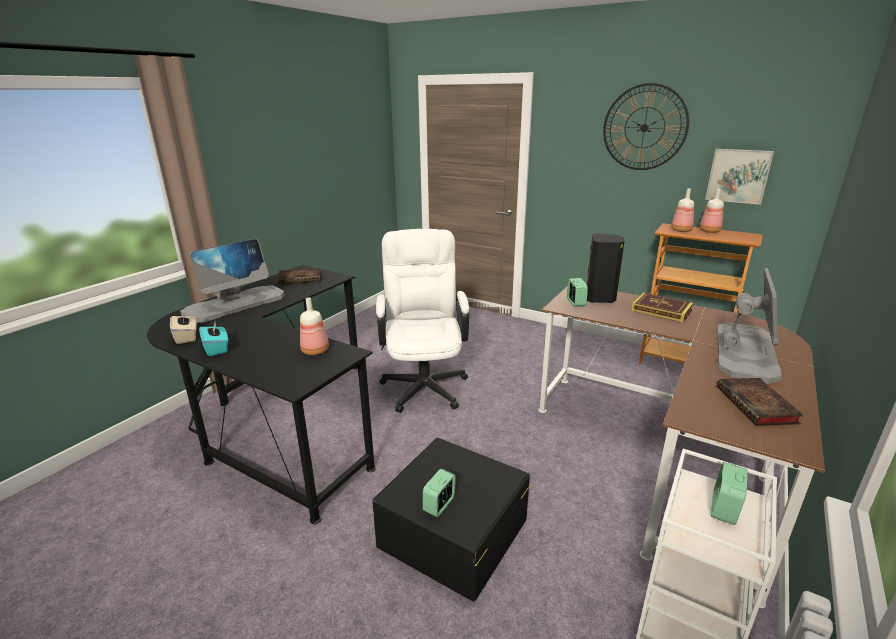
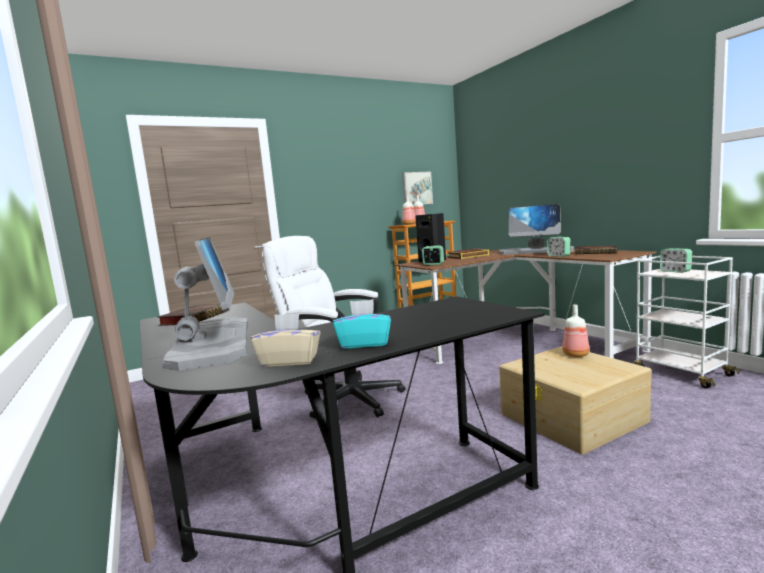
camera: 60 degrees left, 15 degrees down
(316, 350) = (433, 309): bottle -> bottle (575, 354)
(439, 505) = (596, 372): alarm clock -> alarm clock (558, 256)
(452, 533) = (573, 417): black storage box -> beige storage box
(644, 127) = (359, 161): wall clock -> none
(745, 351) = (536, 251): monitor -> monitor turned 150 degrees clockwise

